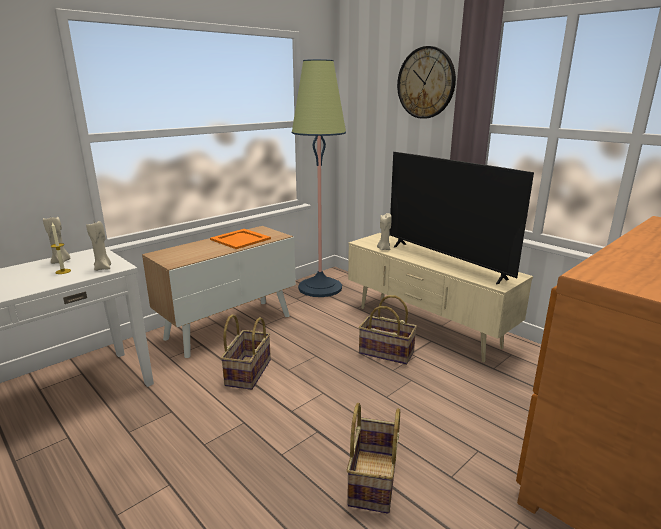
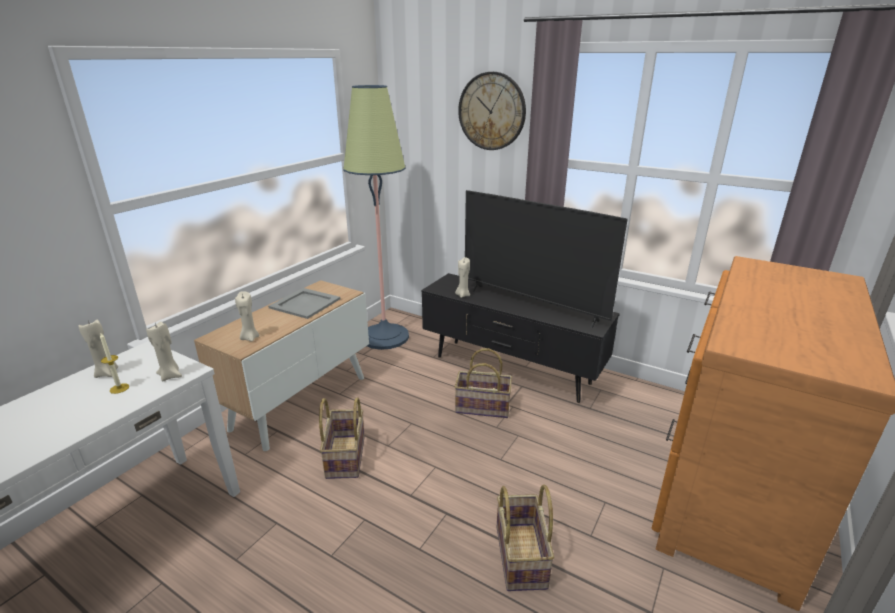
camera: 15 degrees left, 5 degrees up
(183, 257) = (249, 338): none -> beige candle
(240, 239) = (304, 303): orange tray -> grey tray
(425, 327) = (511, 370): beige tv stand -> black tv stand

